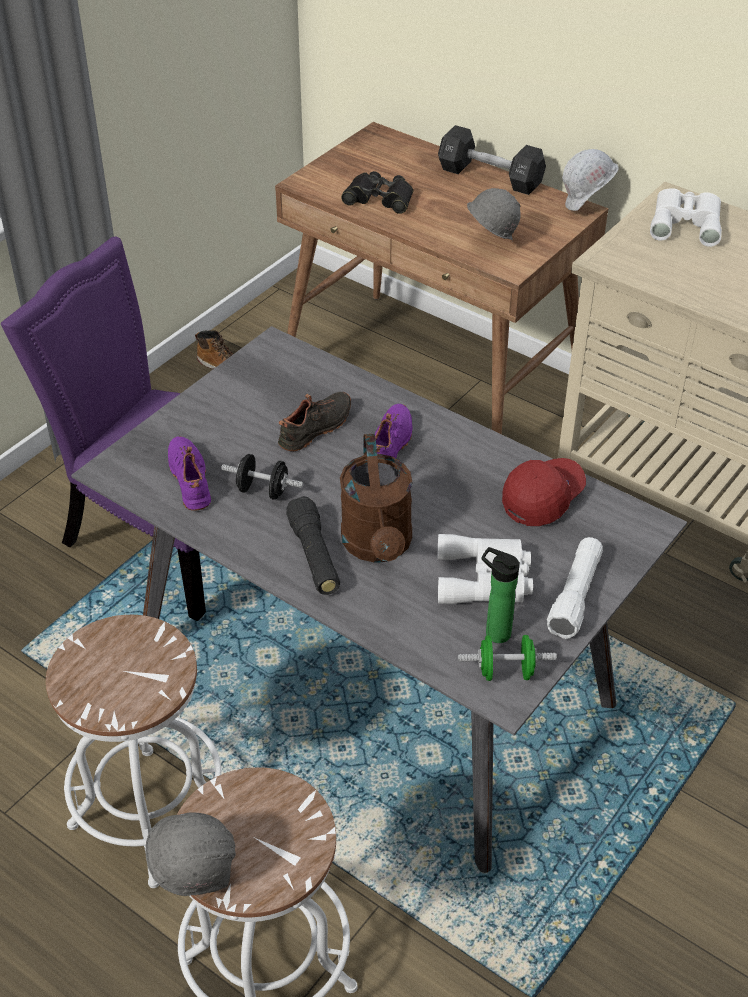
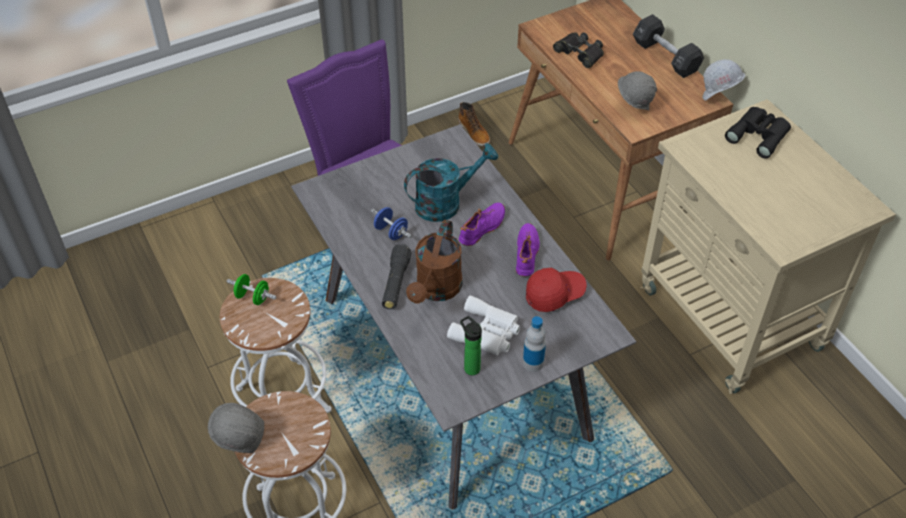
camera: 25 degrees right, 5 degrees up
(192, 479) = (355, 211): purple shoe -> purple shoe (527, 254)
(263, 491) = (391, 232): black dumbbell -> blue dumbbell
(317, 429) = (446, 202): black shoe -> turquoise watering can
(505, 672) = (461, 393): green dumbbell -> green dumbbell (252, 297)
(575, 596) = (533, 363): white flashlight -> bottle
(686, 222) = (759, 135): white binoculars -> black binoculars

